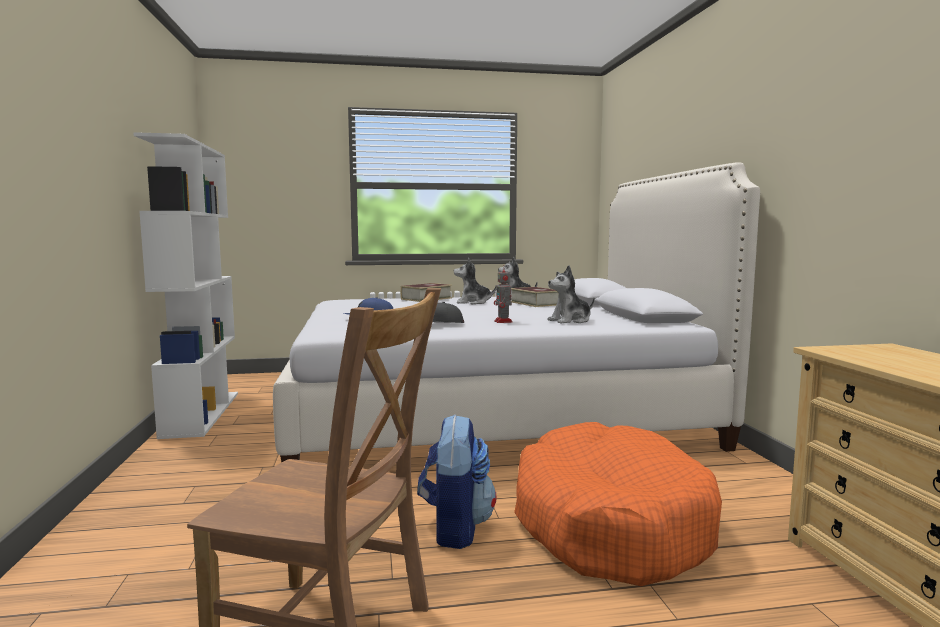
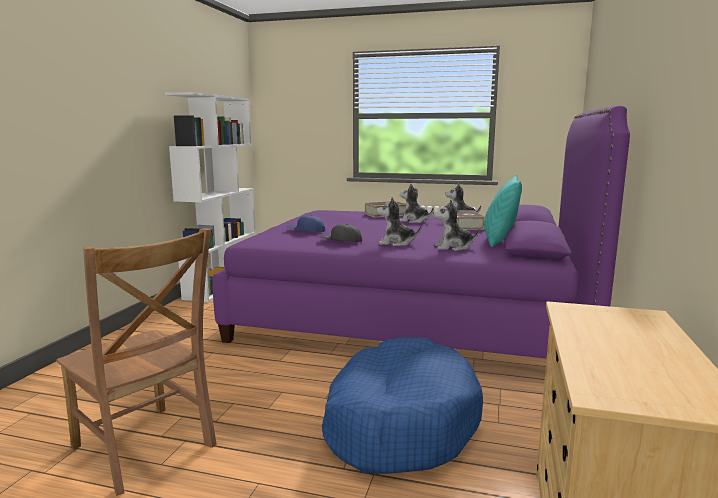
camera: 25 degrees right, 5 degrees up
(455, 528) = (288, 398): backpack -> none
(493, 414) = (414, 316): white bed -> purple bed
(503, 322) = (396, 243): toy robot -> plush toy
(600, 313) = (499, 241): none -> turquoise pillow
(609, 524) = (399, 422): orange dog bed -> blue dog bed

